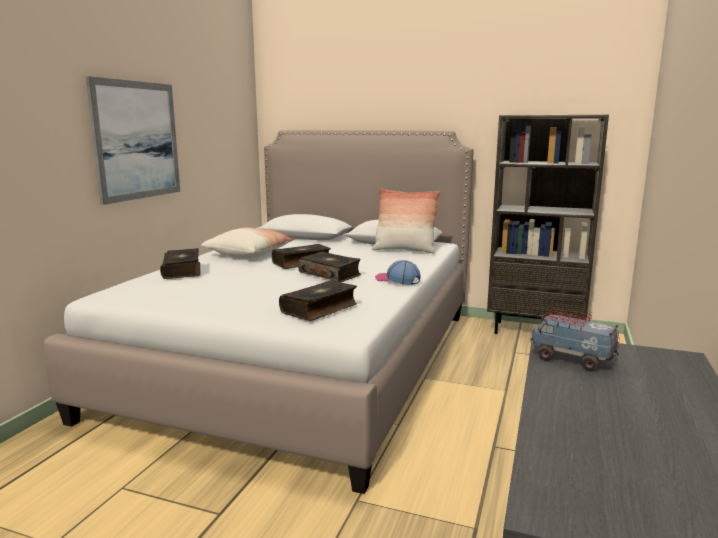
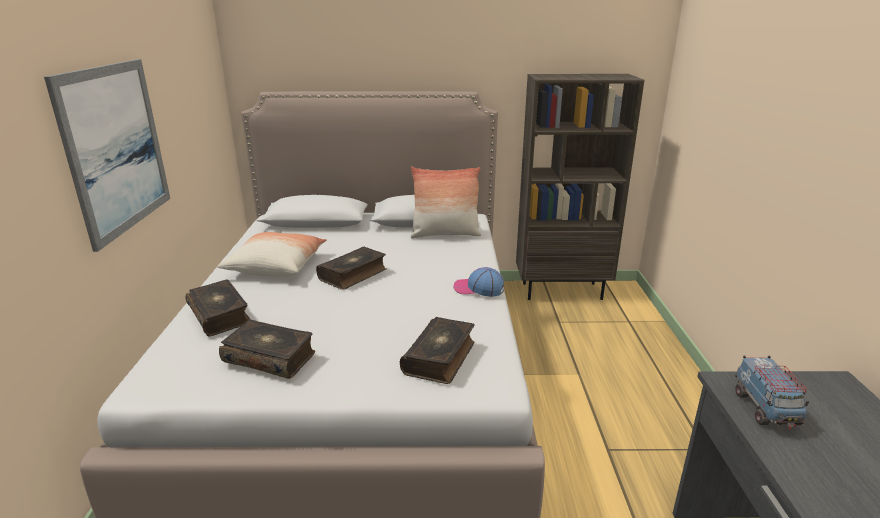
camera: 20 degrees left, 10 degrees up
(330, 274) = (401, 290): book -> book (270, 357)
(571, 359) = (765, 409): toy truck -> toy truck turned 105 degrees counterclockwise

